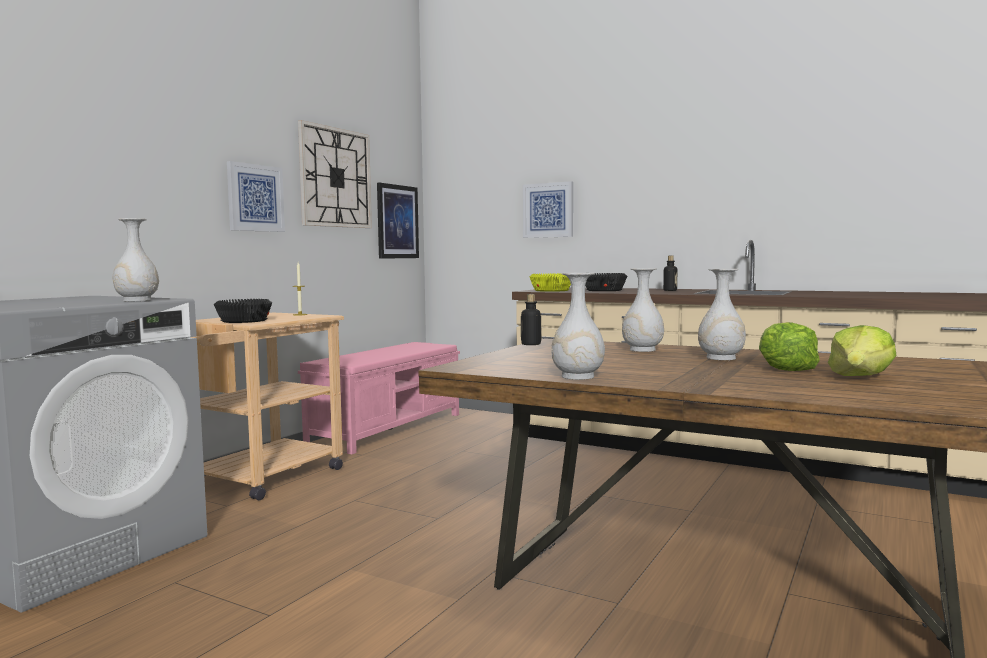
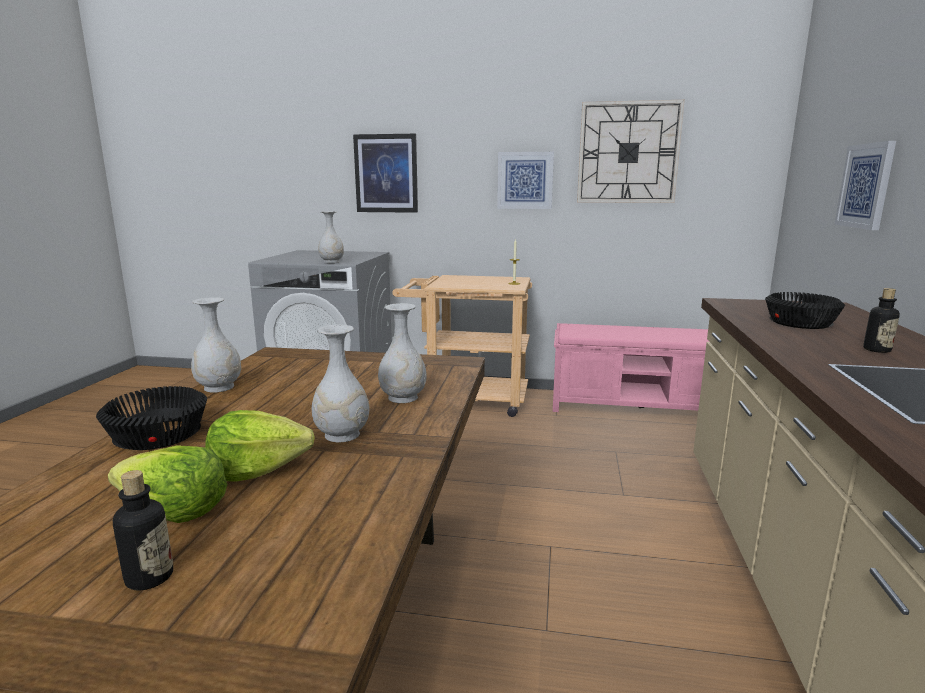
camera: 70 degrees right, 10 degrees up
(245, 321) = (454, 282): black bowl -> black bowl (157, 435)
(397, 222) = (727, 194): picture -> picture (386, 173)
(531, 344) = (426, 357): bottle -> bottle (149, 577)
(550, 290) = (745, 306): yellow bowl -> none

